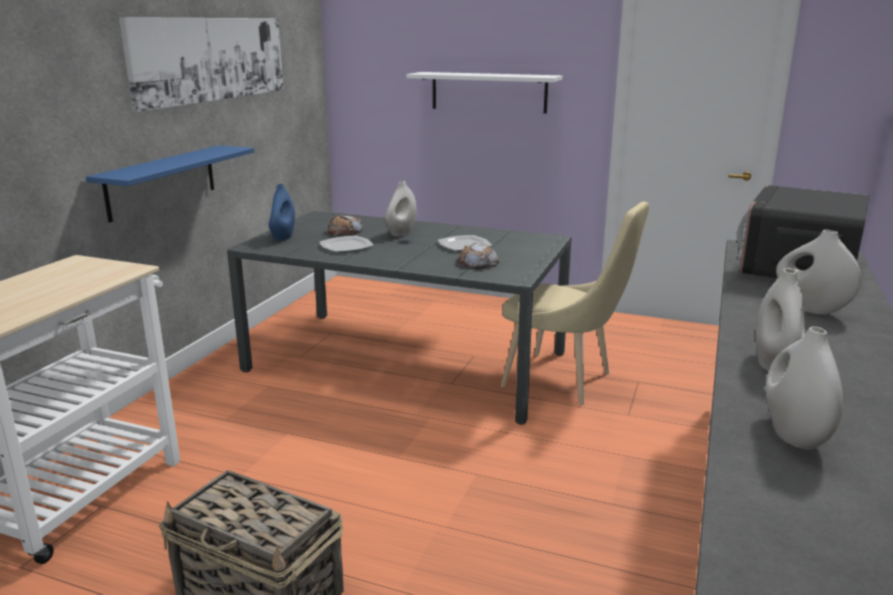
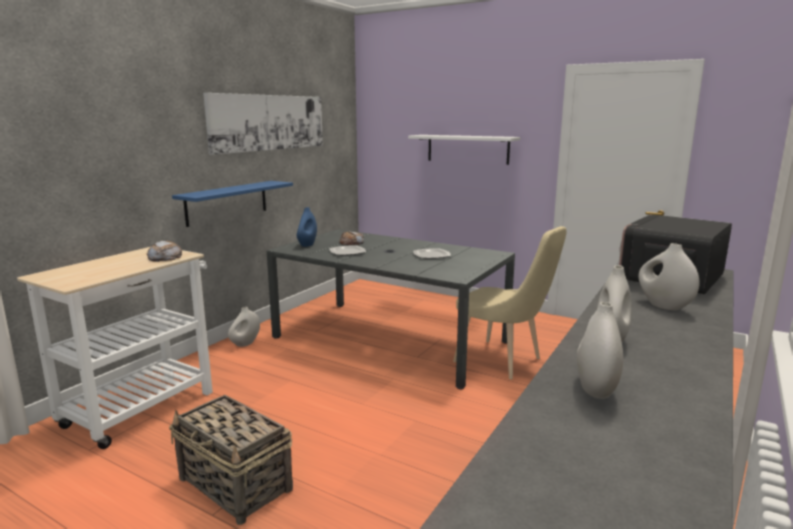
camera: 10 degrees right, 5 degrees down
(401, 234) = (390, 246): white vase -> white vase (245, 344)
(477, 263) = (435, 267): bread -> bread (165, 257)

